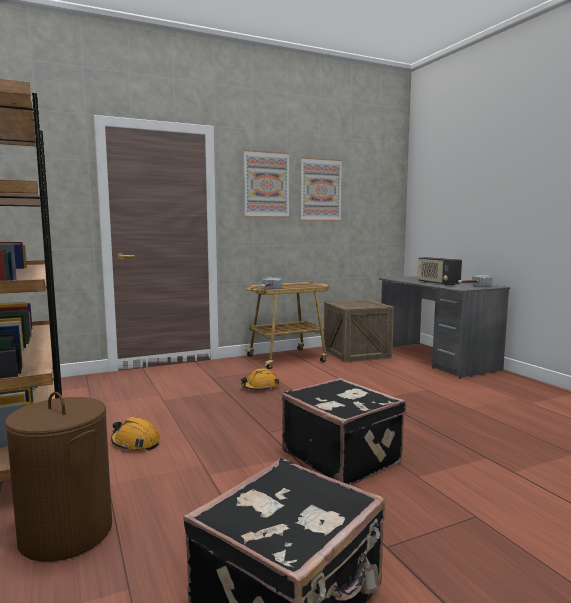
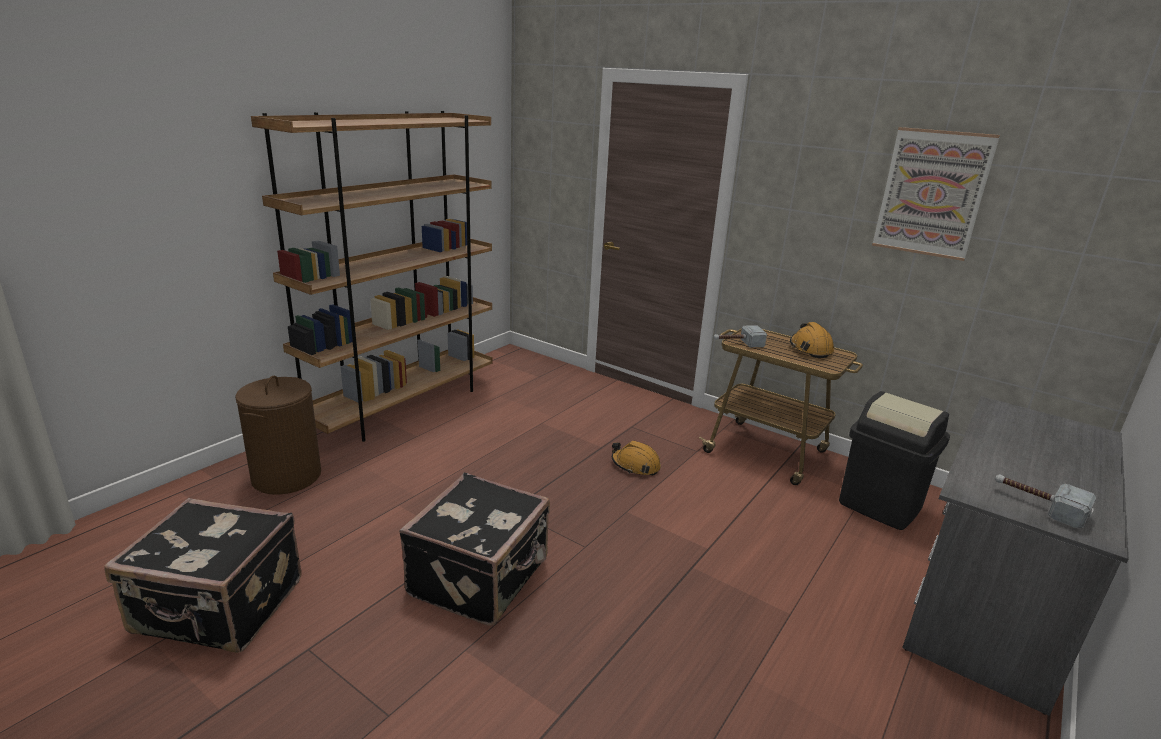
camera: 60 degrees right, 15 degrees up
(135, 443) = (437, 447): orange hard hat -> orange hard hat (810, 348)
(266, 184) = (819, 173): picture -> none
(356, 353) = (880, 505): crate -> black trash can
(437, 283) = (1007, 460): radio -> none

